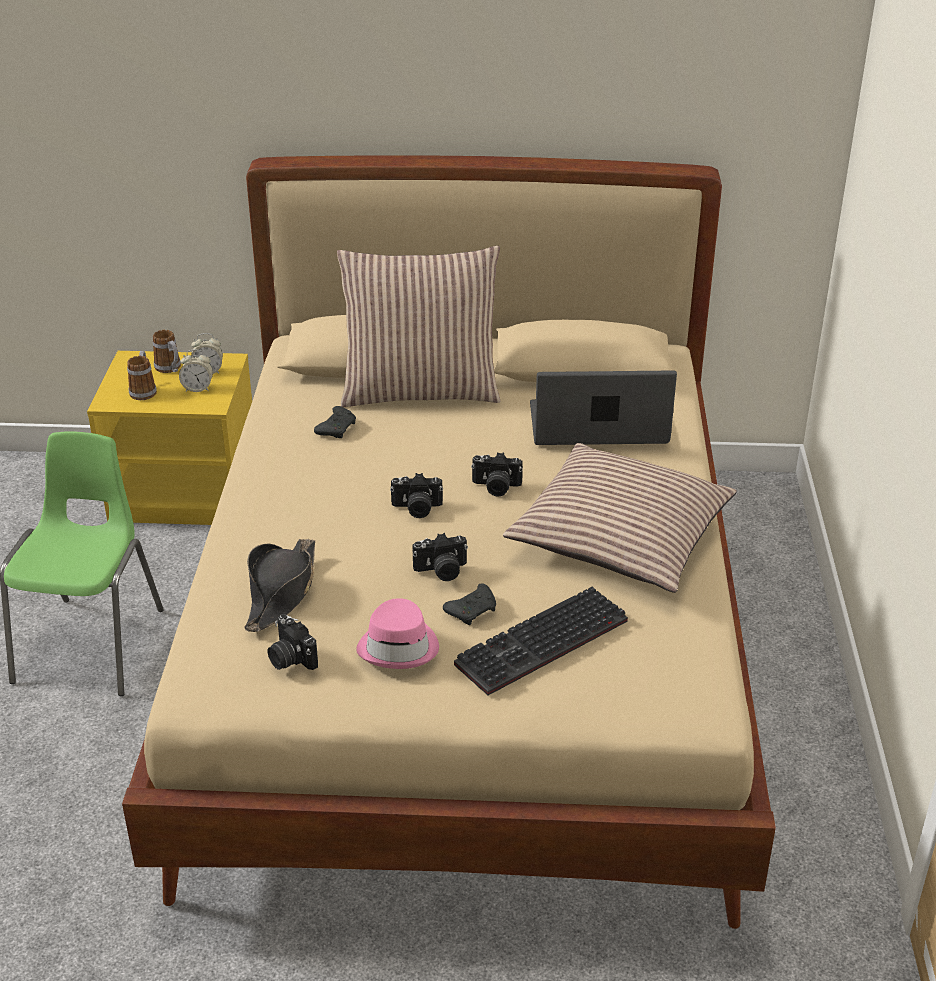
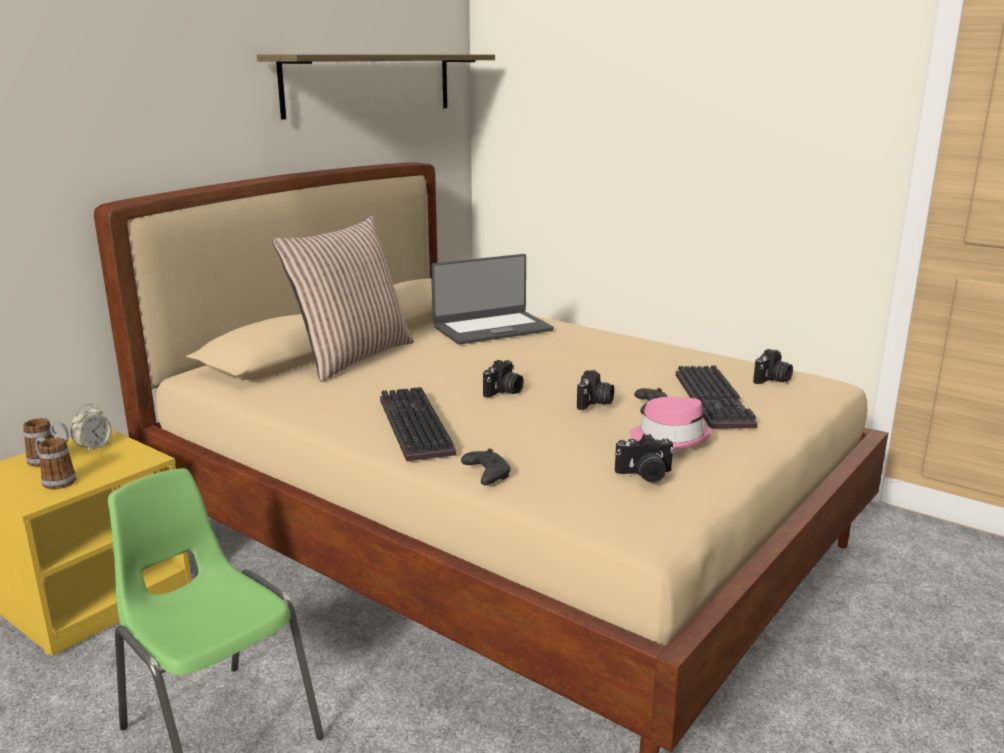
camera: 55 degrees left, 15 degrees down
(198, 388) = (109, 458): alarm clock -> none
(281, 592) = (551, 456): black hat -> none
(290, 495) = (411, 425): none -> keyboard
(337, 428) = (348, 390): black game controller -> black game controller (486, 475)
(496, 487) = (515, 367): camera -> camera (772, 380)
(598, 426) = (492, 328): laptop -> laptop turned 150 degrees counterclockwise
(621, 536) = (620, 354): pillow -> none
(648, 58) = (369, 84): none -> shelf

